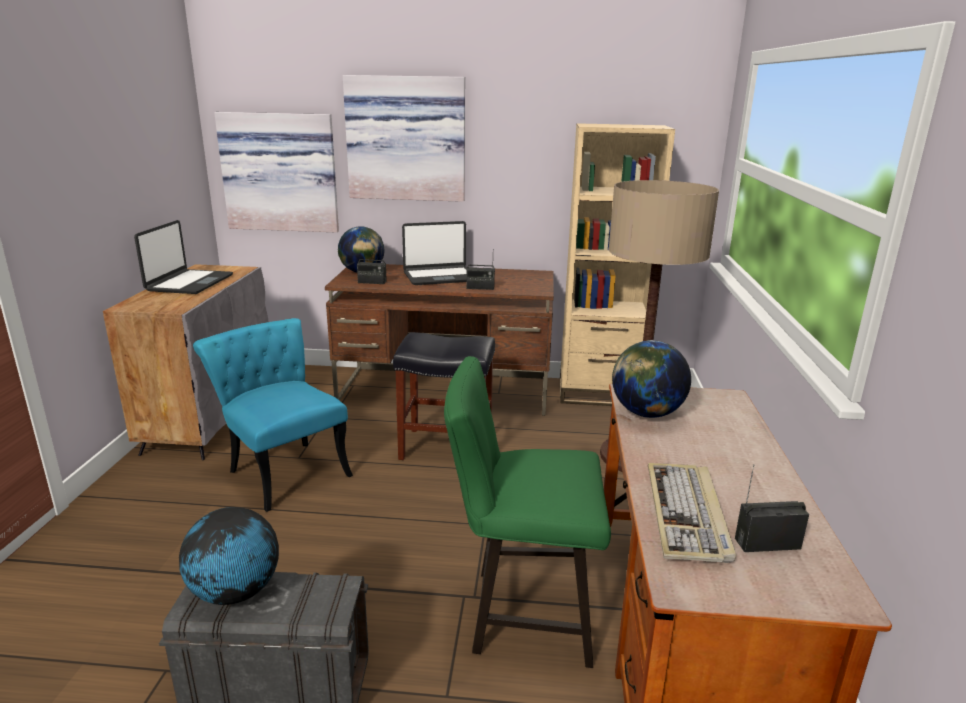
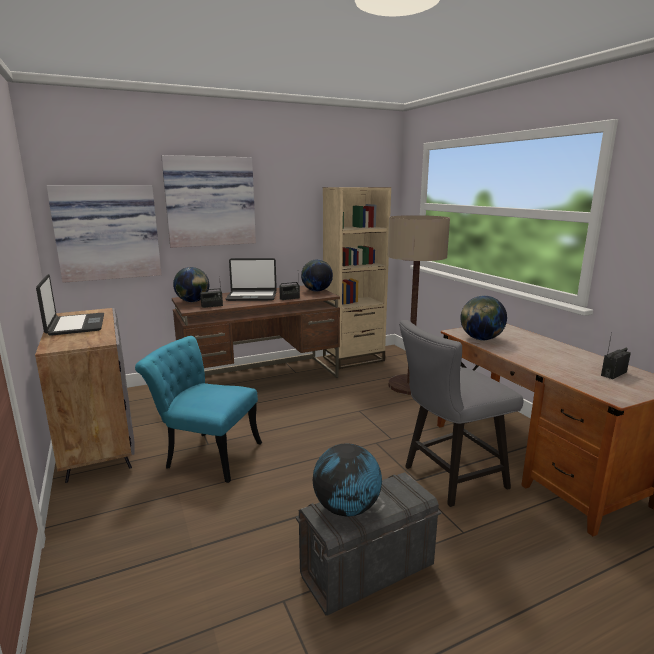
camera: 30 degrees left, 5 degrees down
(439, 277) = (252, 296): laptop -> laptop turned 45 degrees clockwise
(445, 447) = (300, 410): black stool -> none
(520, 613) = (448, 478): green chair -> grey chair
(536, 282) = (317, 291): none -> globe
(687, 514) = (570, 372): keyboard -> none

